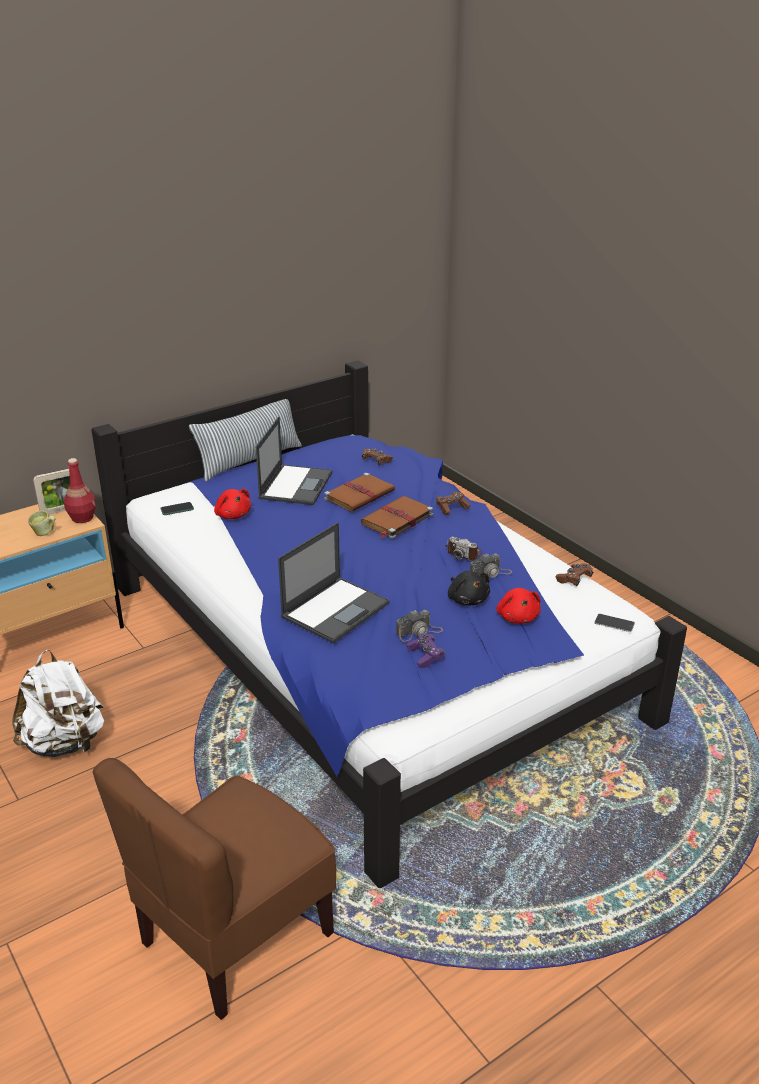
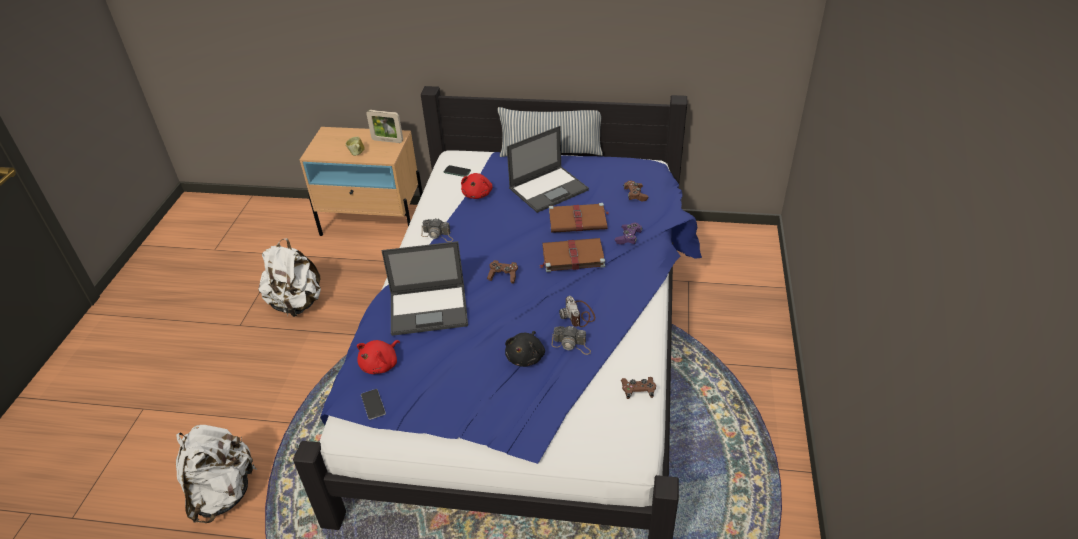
camera: 45 degrees right, 10 degrees up
(82, 517) = (390, 152): red bottle -> none
(234, 937) = (223, 493): brown chair -> white backpack
(419, 632) = (453, 362): camera -> camera (438, 235)
(425, 656) = (429, 385): purple game controller -> purple game controller (628, 238)
(452, 508) = (627, 268): brown game controller -> brown game controller (503, 276)
(517, 617) = (538, 396): red plush toy -> red plush toy (381, 364)
(614, 623) = (610, 452): phone -> phone (373, 404)

